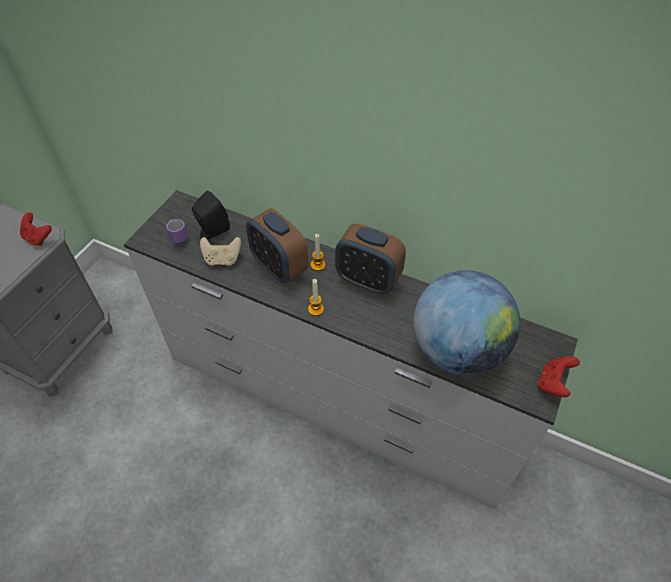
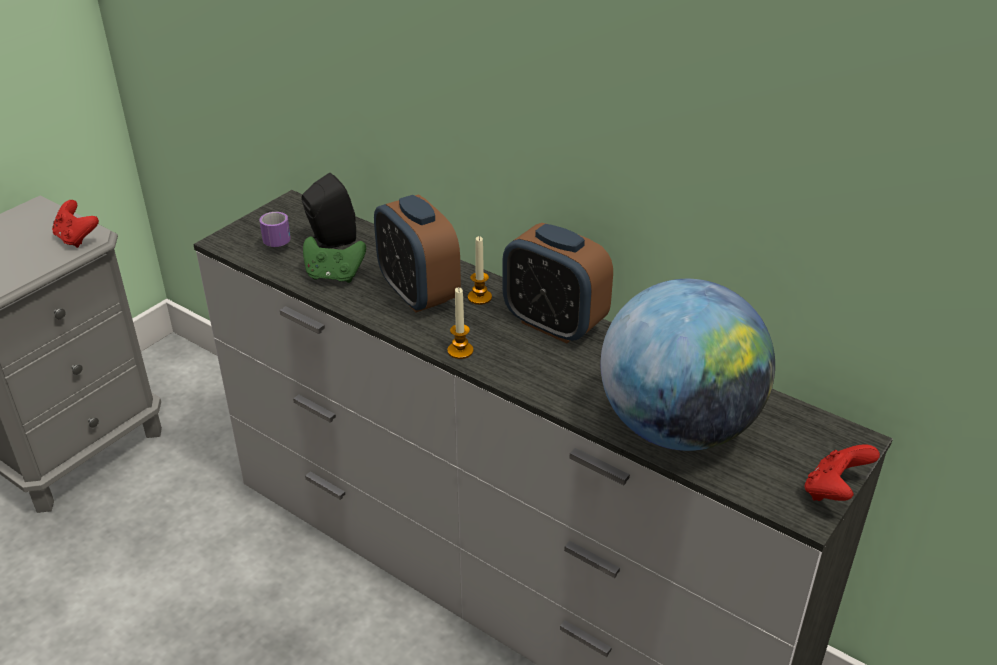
camera: 10 degrees right, 15 degrees down
(222, 259) = (334, 276): beige game controller -> green game controller

